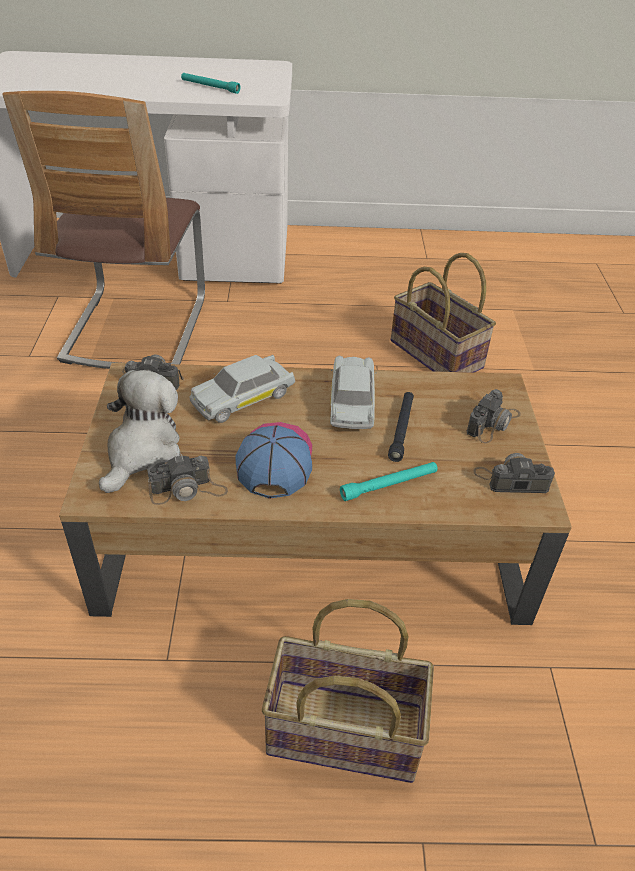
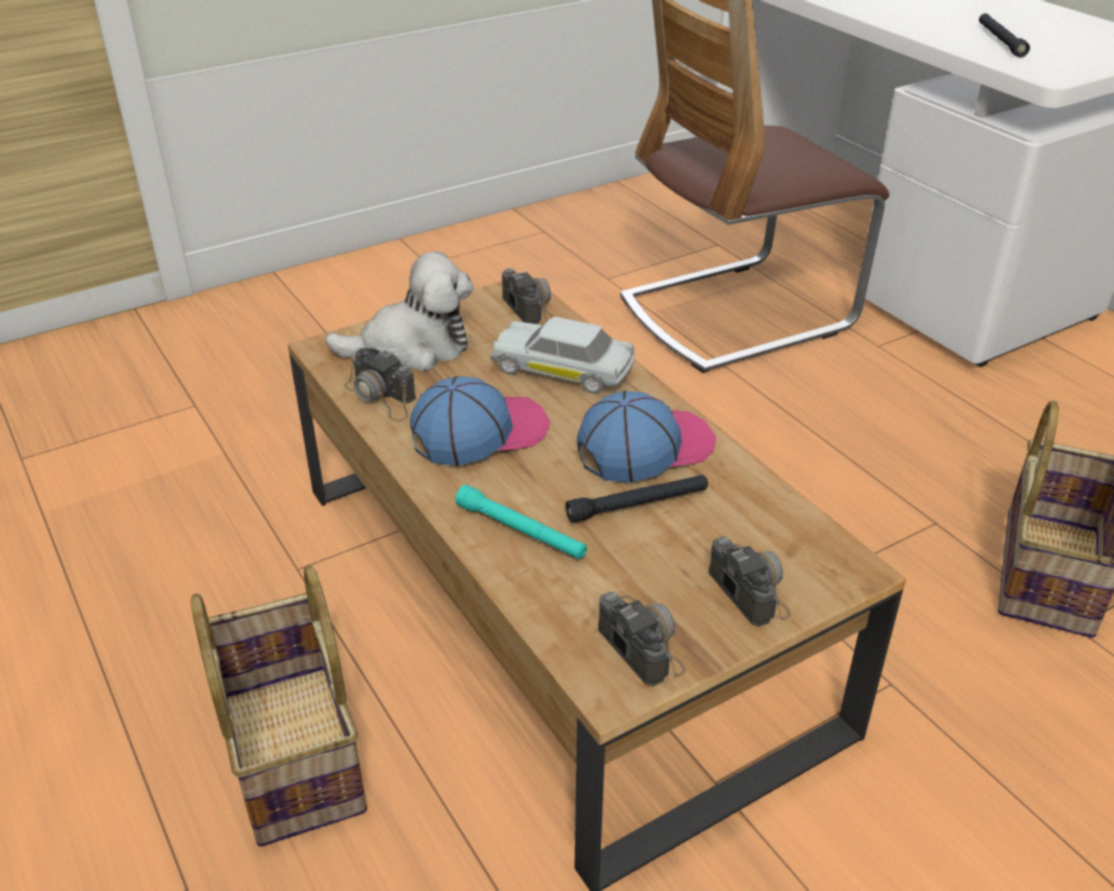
camera: 60 degrees right, 5 degrees down
(210, 87) = (1000, 41): turquoise flashlight -> black flashlight
(352, 402) = (645, 447): white toy car -> cap
(493, 423) = (747, 584): camera -> camera turned 120 degrees counterclockwise

